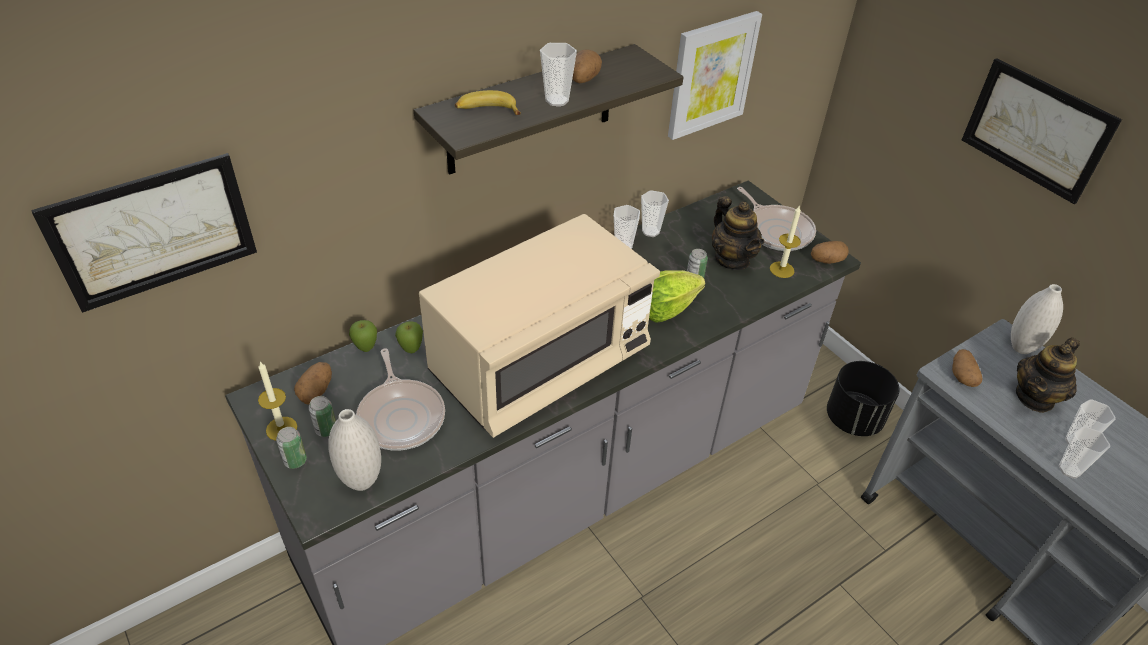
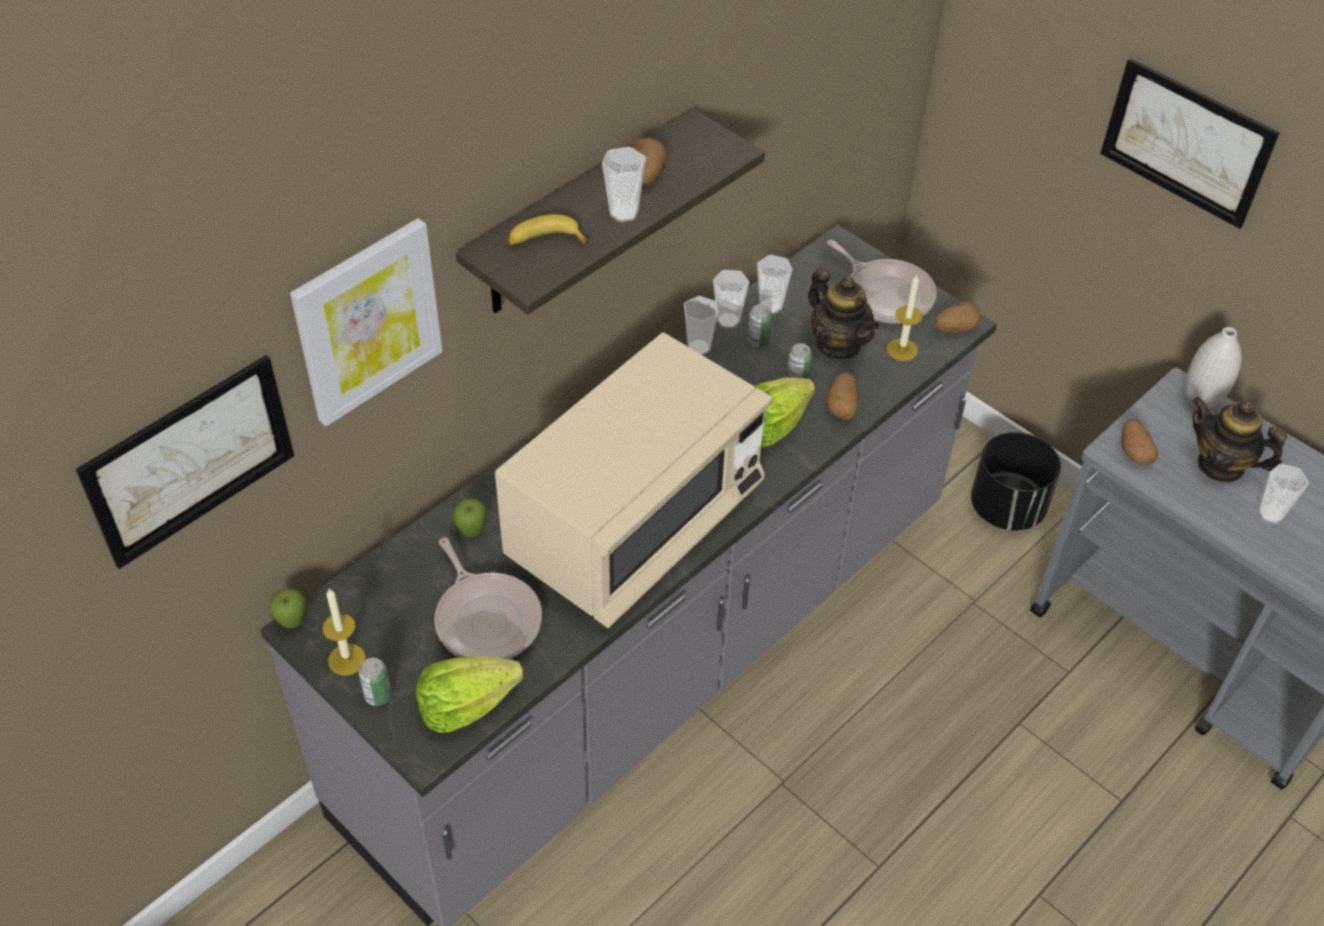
camera: 10 degrees left, 5 degrees up
(316, 391) = (372, 605): potato -> potato (842, 405)
(326, 429) = (401, 651): can -> can (758, 341)
(361, 481) = (466, 706): white vase -> lettuce
(366, 348) = (414, 540): apple -> apple (292, 623)
(711, 74) = (782, 115): picture -> picture (367, 320)
(1035, 397) = (1221, 465): teapot -> teapot turned 90 degrees clockwise
(1069, 470) = (1265, 549): cup -> cup (770, 306)

